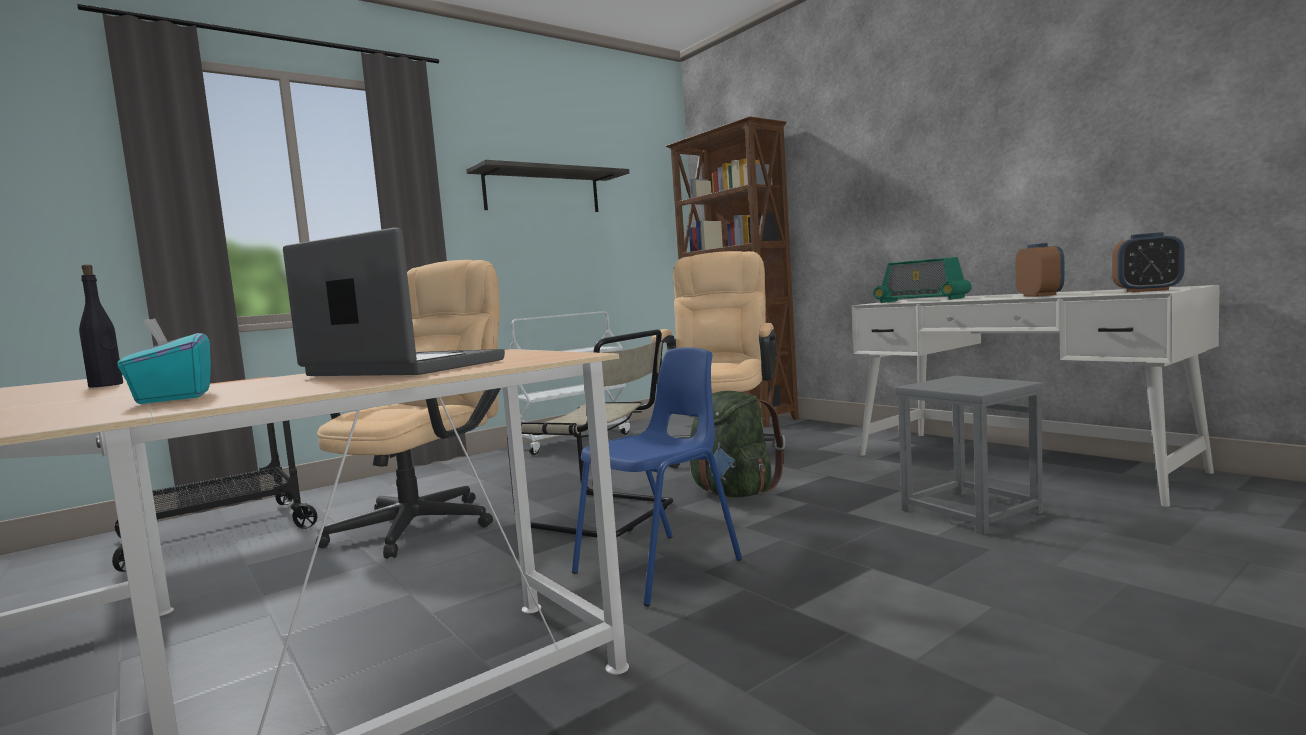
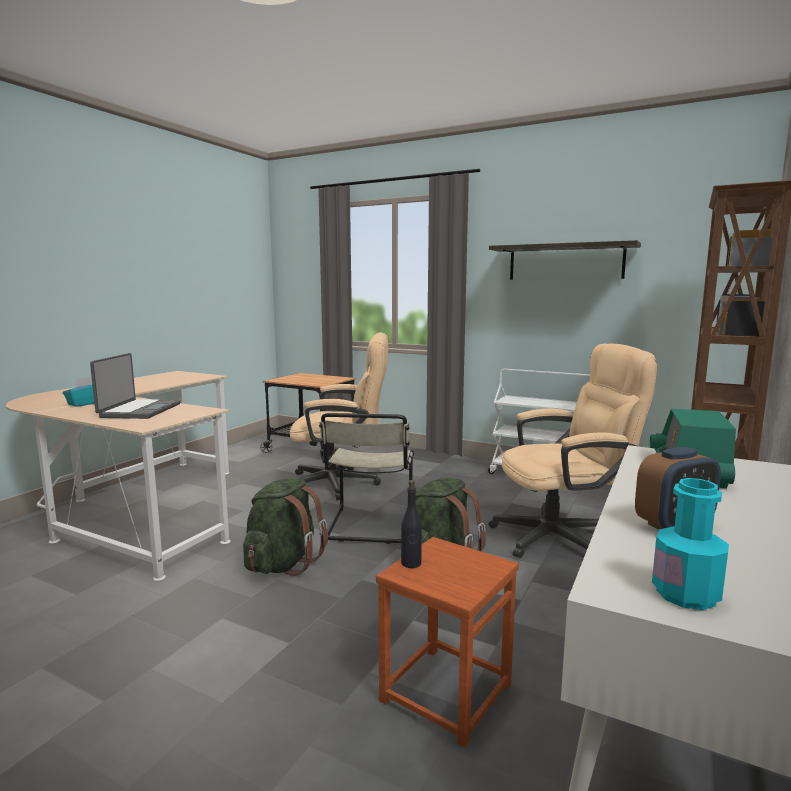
camera: 65 degrees right, 5 degrees up
(106, 385) = (165, 385): black bottle -> black bottle (411, 563)
(661, 566) = (283, 563): blue chair -> green backpack
(969, 511) = (445, 692): grey stool -> brown stool
(1147, 291) = (686, 594): alarm clock -> turquoise bottle

